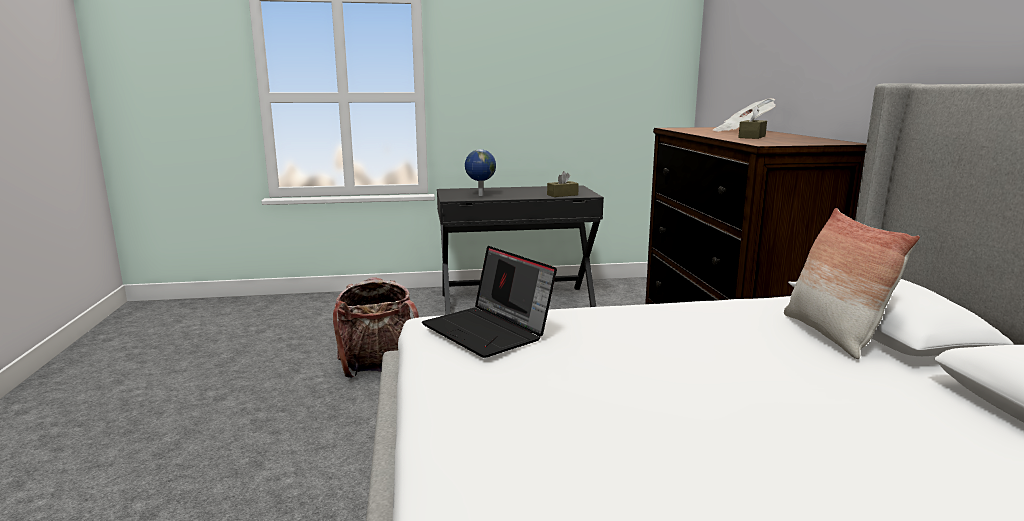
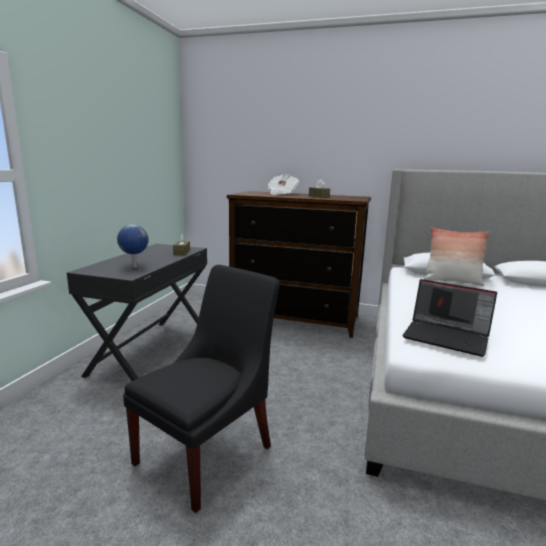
camera: 65 degrees left, 0 degrees up
(379, 367) = (209, 451): backpack -> black chair
(489, 331) = (447, 337): laptop -> laptop turned 45 degrees clockwise

